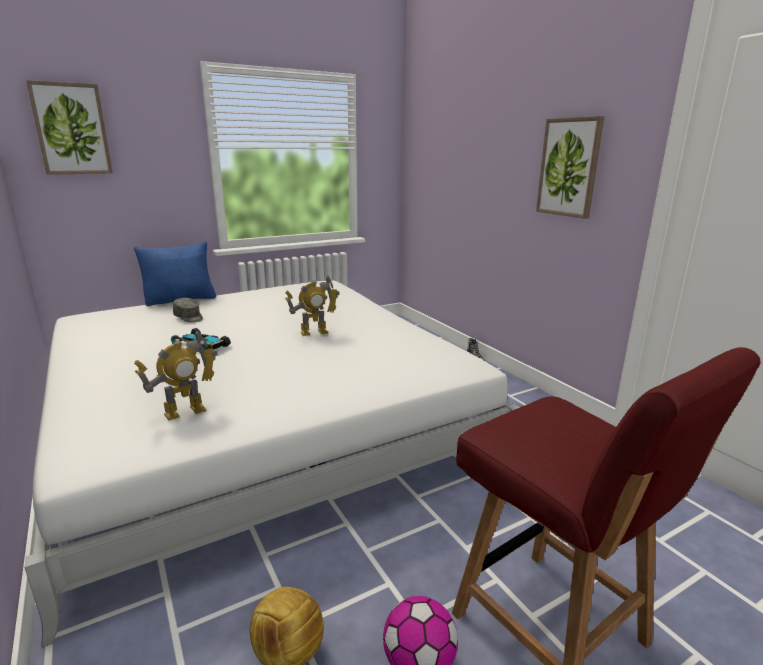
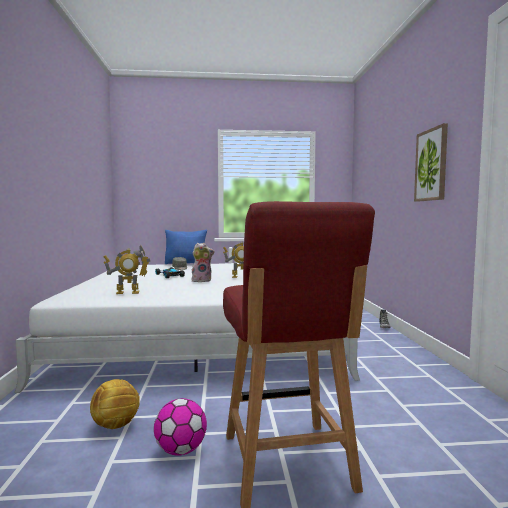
camera: 25 degrees right, 15 degrees down
(71, 129) = (147, 167): picture -> none
(270, 353) = (202, 280): none -> plush toy

